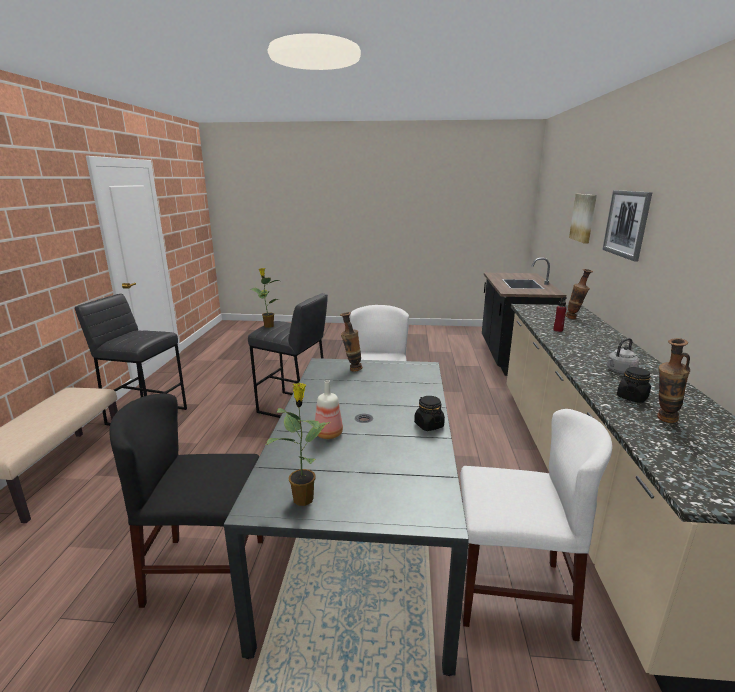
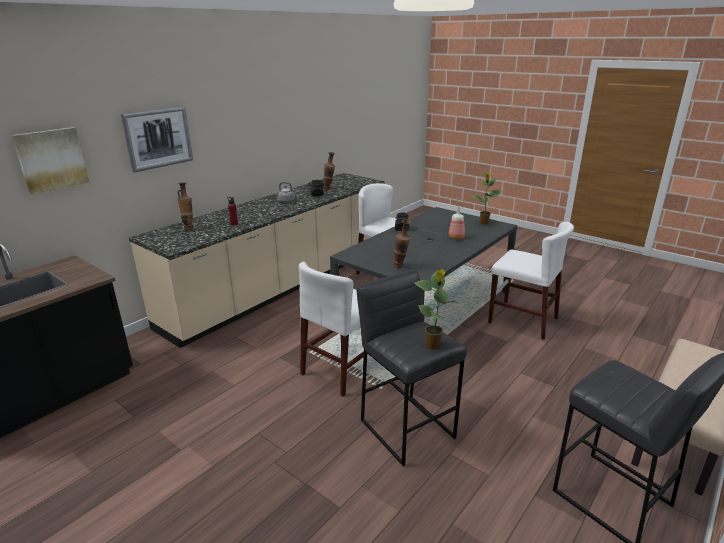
camera: 145 degrees left, 5 degrees up
(207, 570) = (523, 320): black chair -> white chair

